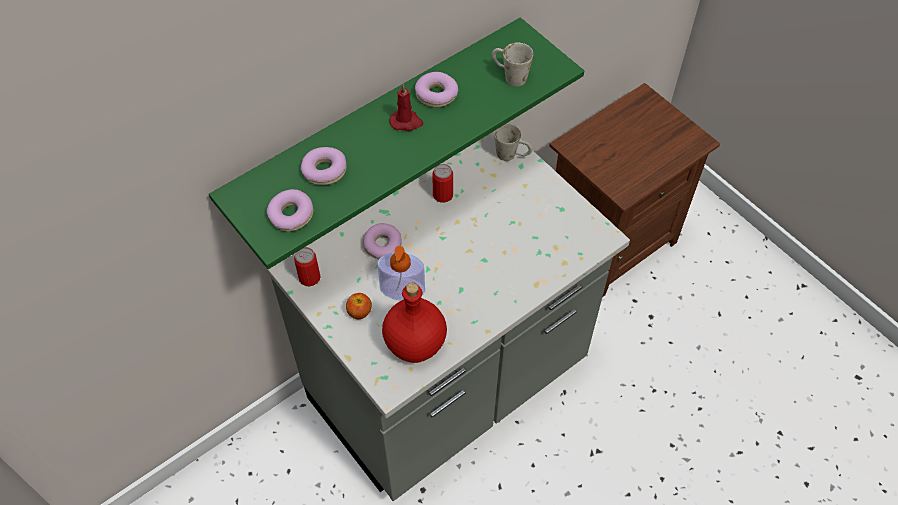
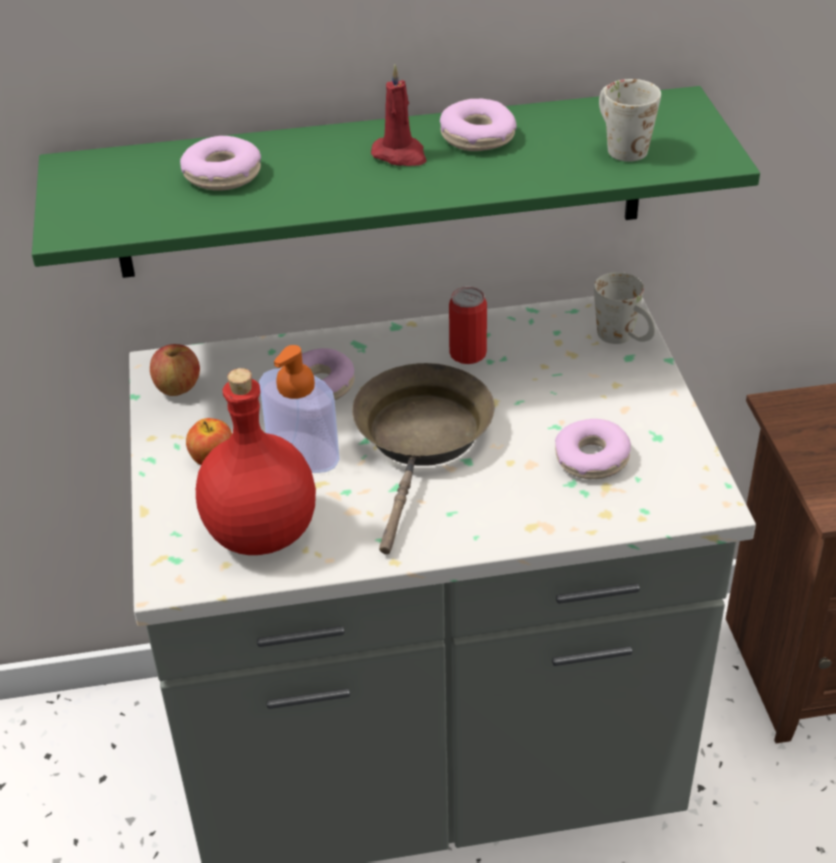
camera: 30 degrees right, 15 degrees down
(291, 215) = (123, 209): donut -> donut (591, 459)
(309, 277) = (177, 388): can -> apple
(455, 257) = (422, 440): none -> brown frying pan

